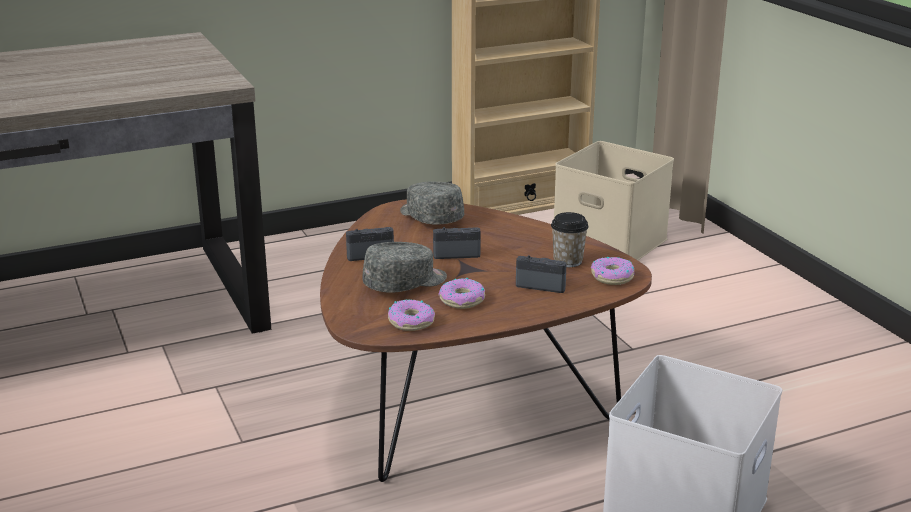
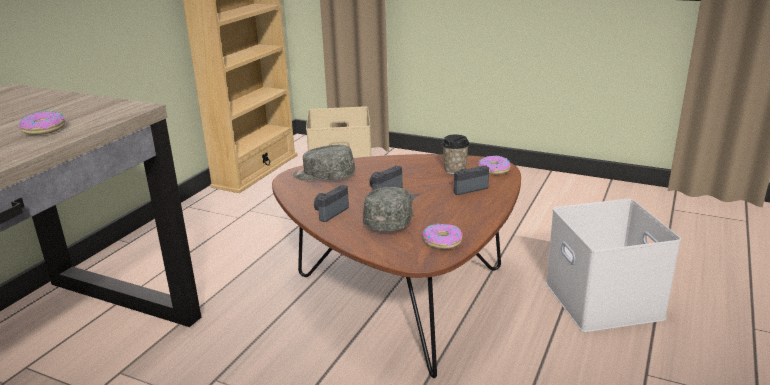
camera: 40 degrees left, 0 degrees up
(462, 300) = (444, 215): donut -> donut (44, 129)

